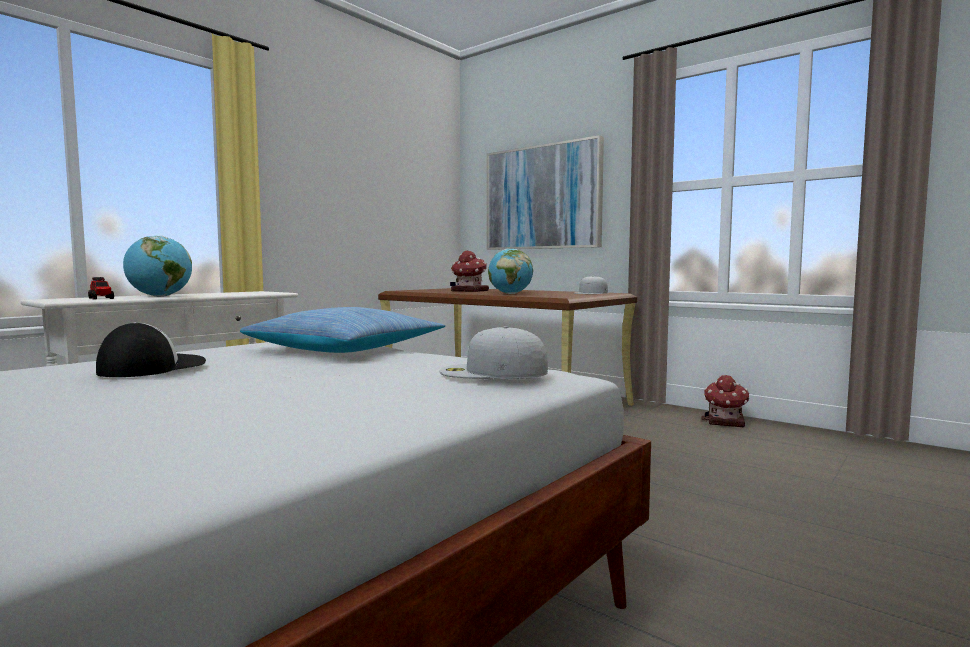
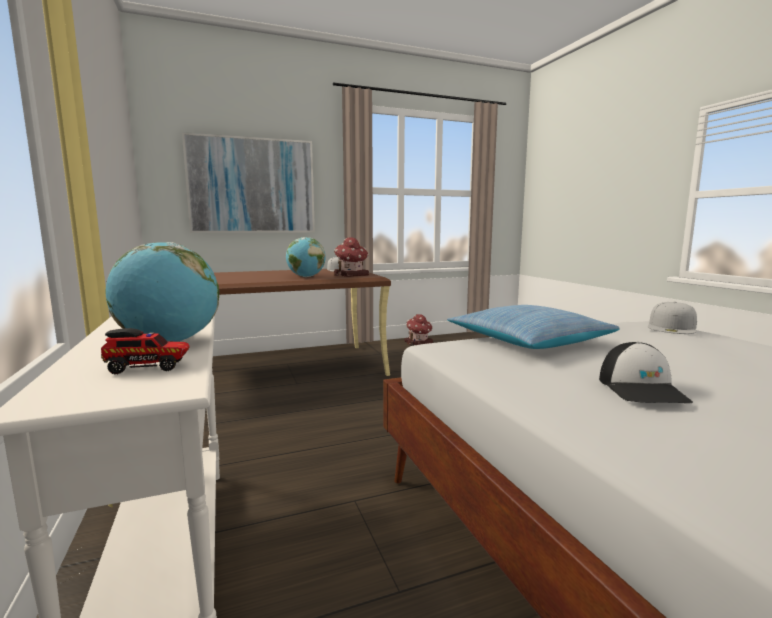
camera: 60 degrees left, 5 degrees up
(152, 368) = (642, 389): cap -> cap turned 135 degrees counterclockwise
(469, 291) = (239, 277): toy house -> toy house (351, 275)

